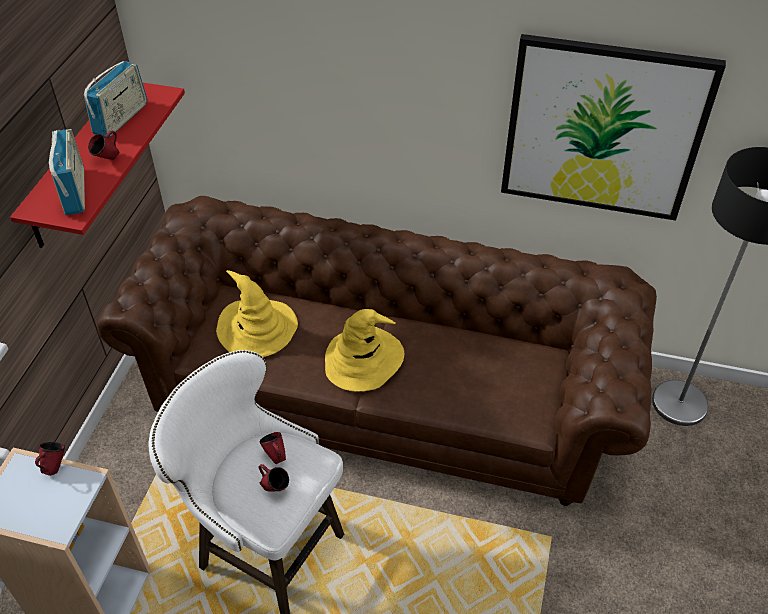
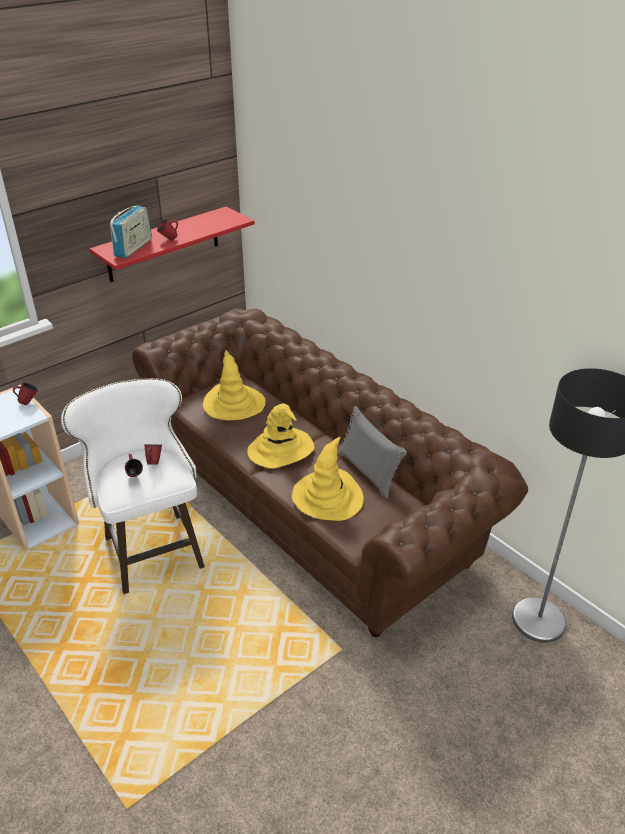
camera: 35 degrees right, 10 degrees down
(121, 119) = (200, 224): radio -> none
(462, 390) = (328, 497): none -> yellow hat
(473, 339) = (369, 471): none -> grey pillow
(603, 129) = (504, 325): picture -> none

